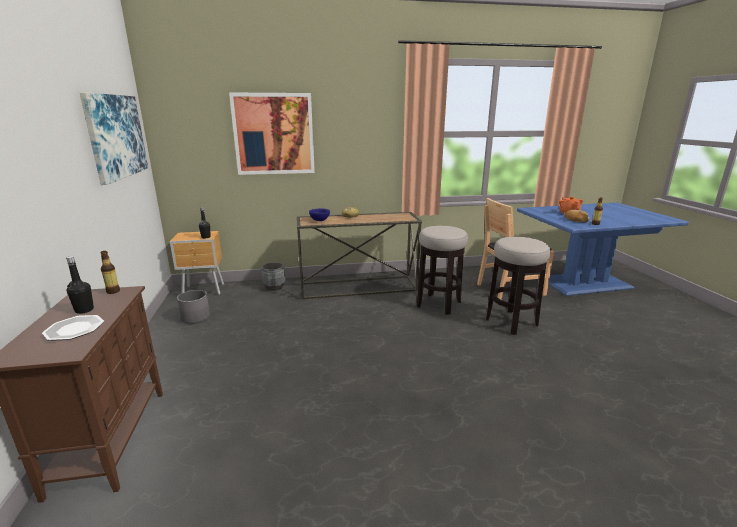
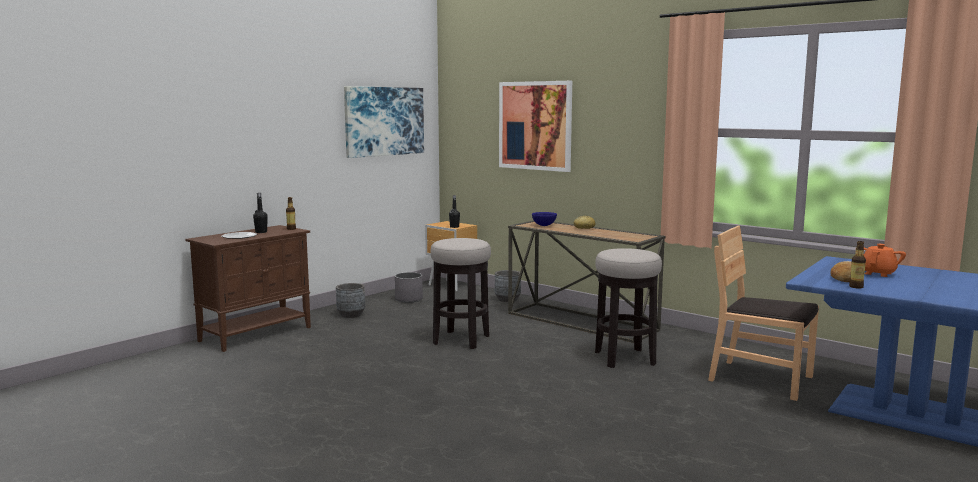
camera: 50 degrees right, 10 degrees down
(174, 358) = (351, 315): none -> grey planter
(511, 322) = (663, 397): stool -> stool (461, 340)

